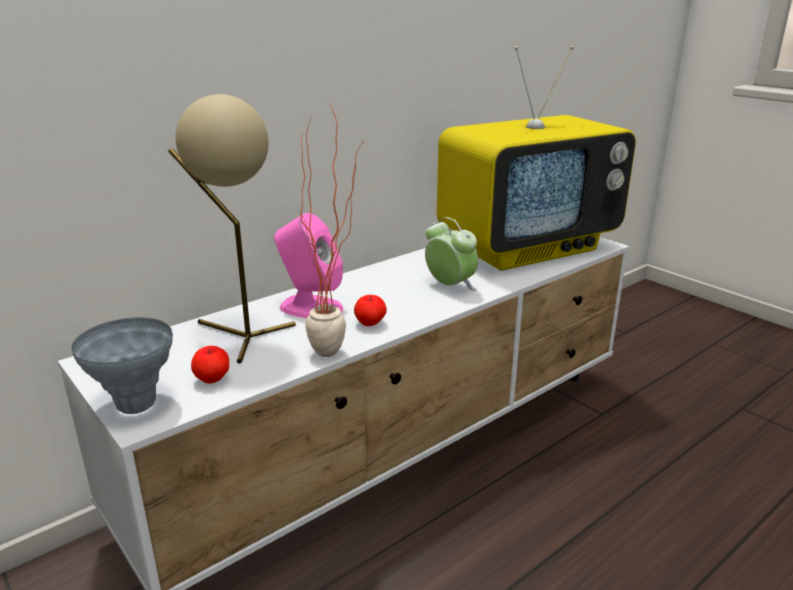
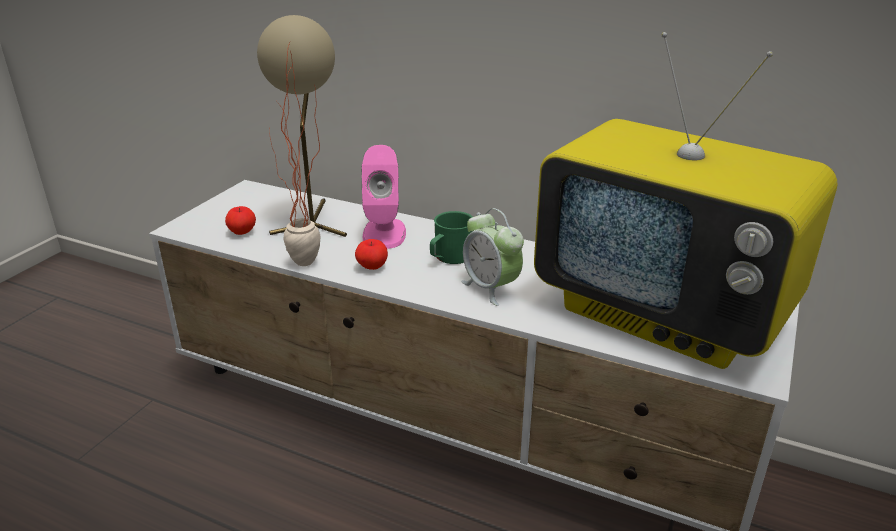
camera: 65 degrees right, 5 degrees up
(135, 405) = (198, 220): grey vase -> none
(386, 290) = (449, 257): none -> green mug
(450, 286) = (491, 288): alarm clock -> alarm clock turned 120 degrees clockwise

